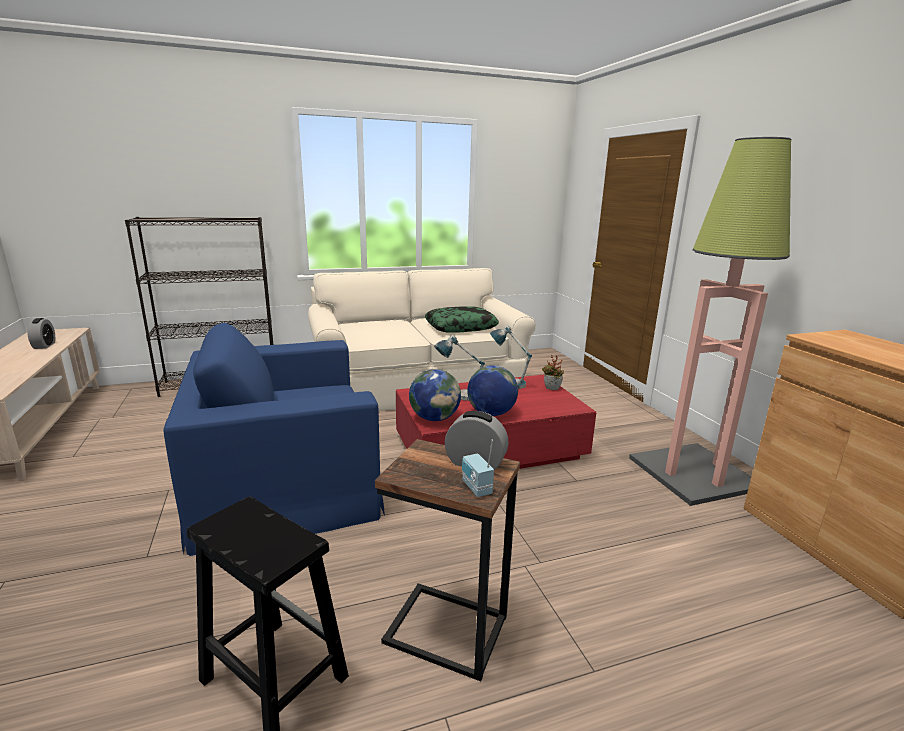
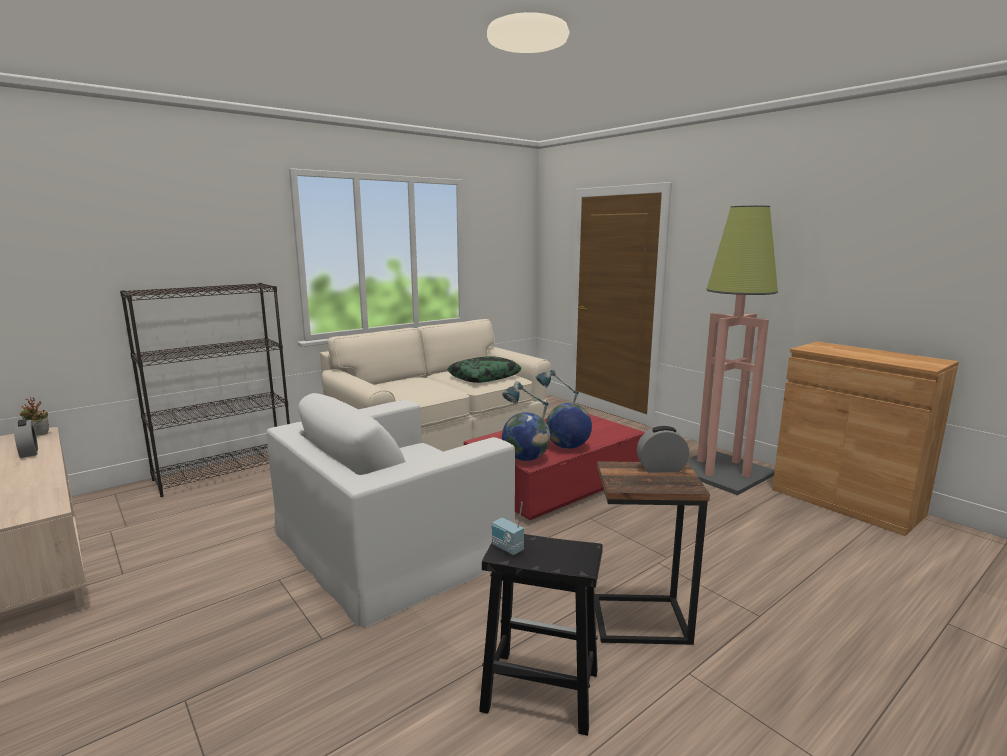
camera: 20 degrees left, 5 degrees down
(284, 477) = (391, 543): blue armchair -> white armchair
(475, 488) = (682, 483): radio -> radio (507, 548)
(551, 389) = (595, 421): potted plant -> potted plant (37, 435)

